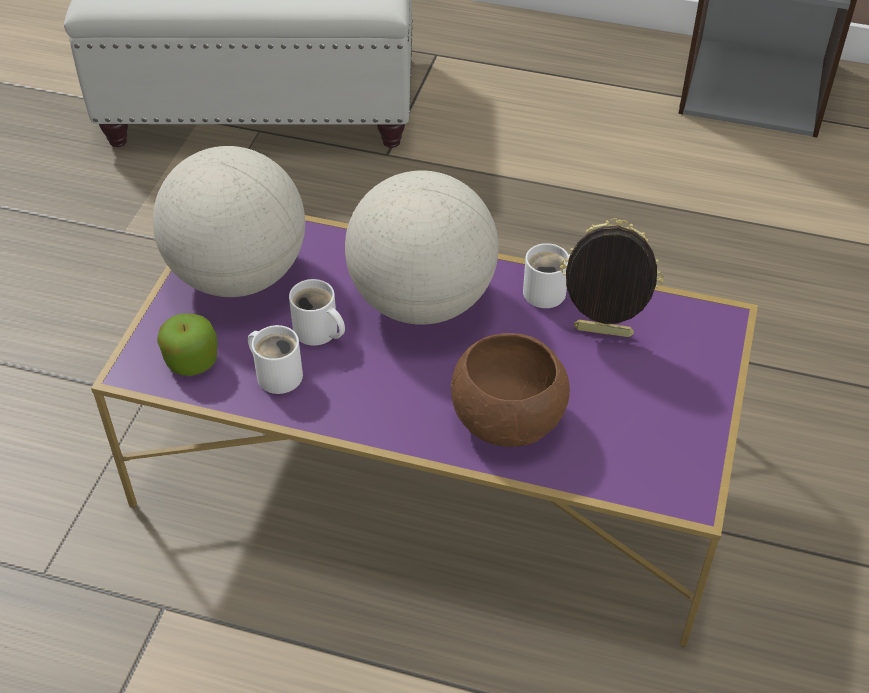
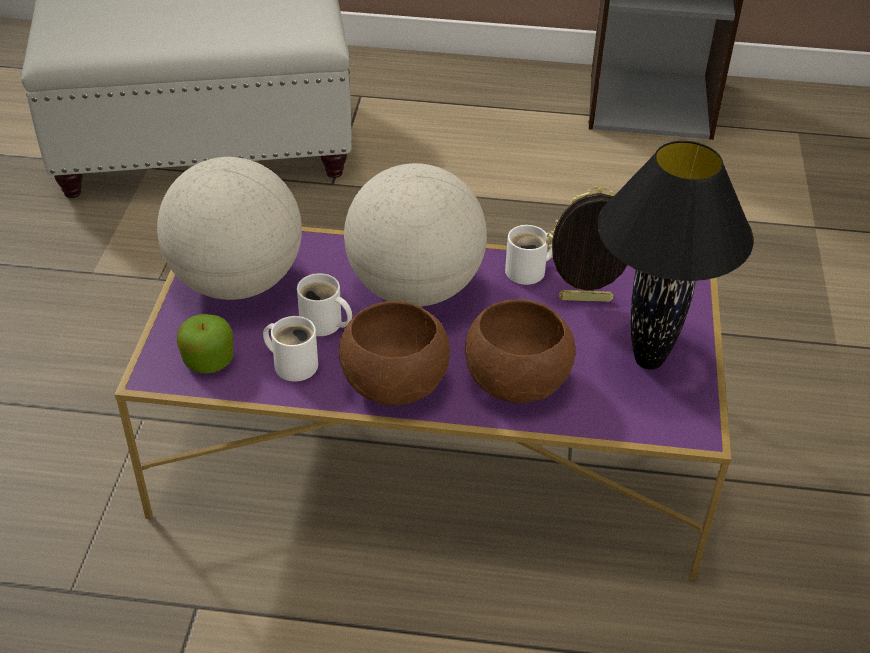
camera: 10 degrees left, 5 degrees down
(378, 407) = (395, 383): none -> brown bowl
(658, 411) = (650, 361): none -> black table lamp

